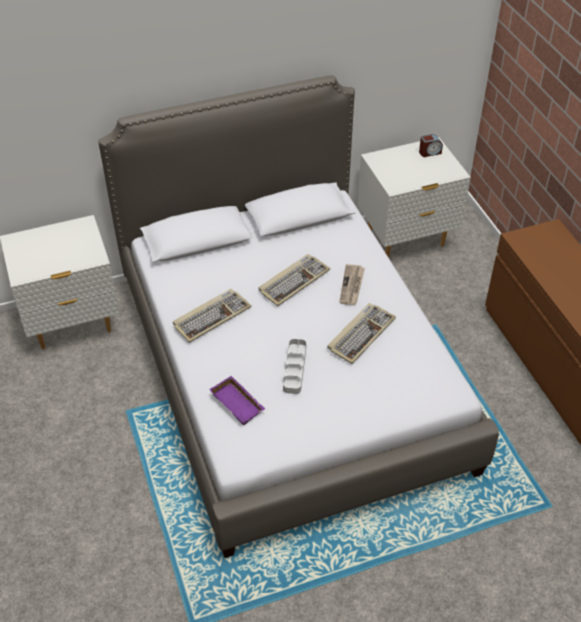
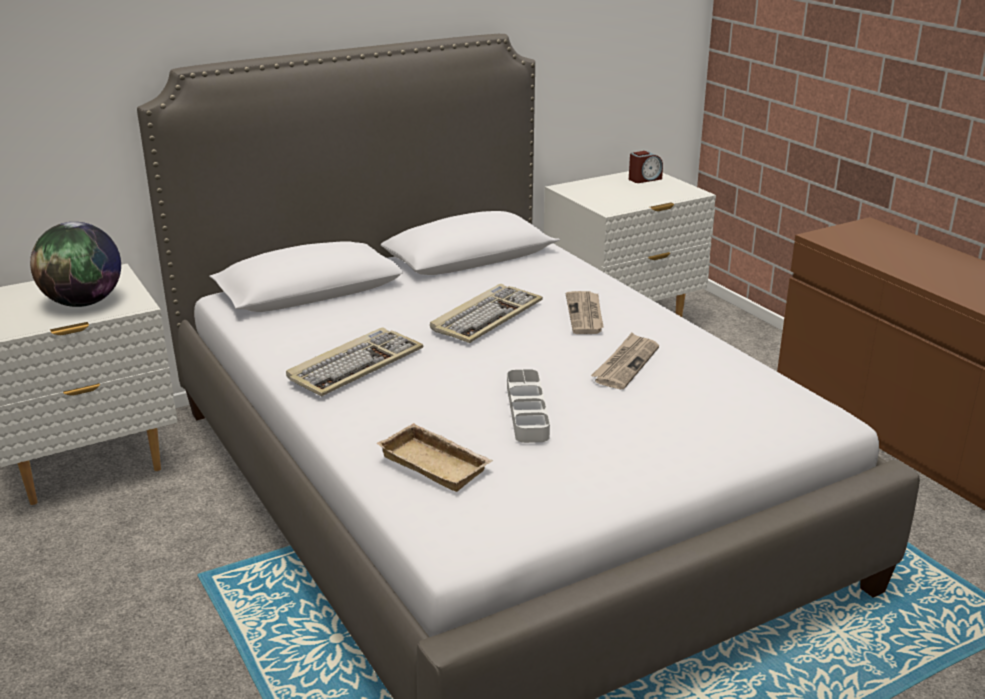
camera: 10 degrees left, 20 degrees down
(68, 252) = (83, 303): none -> globe
(239, 403) = (437, 463): purple tray -> beige tray
(361, 334) = (625, 364): keyboard -> newspaper

